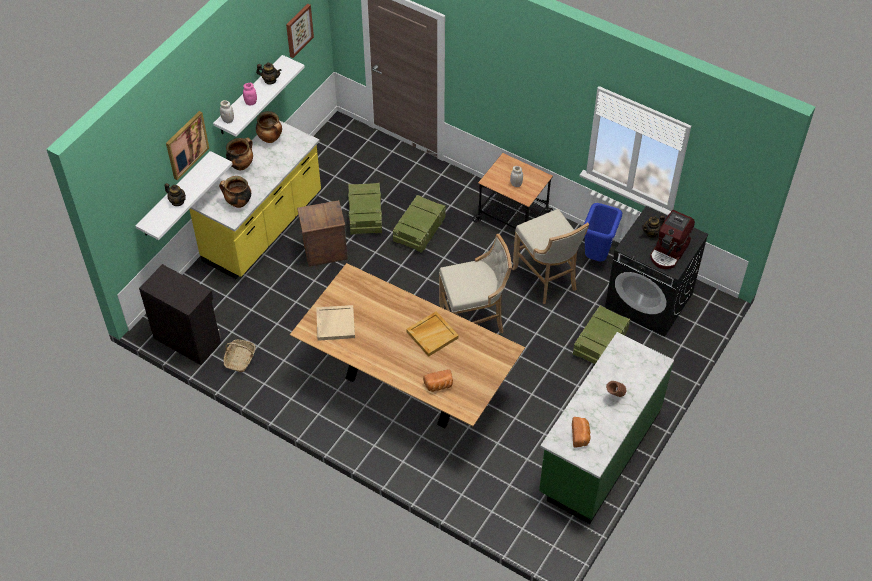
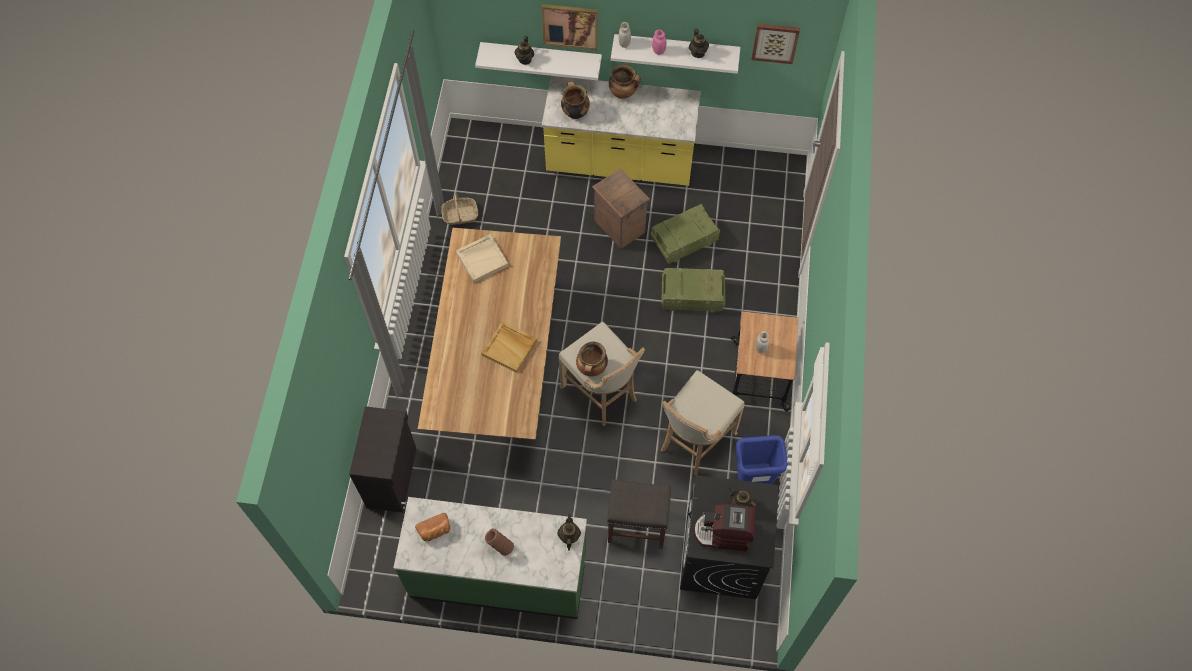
camera: 65 degrees right, 10 degrees up
(187, 339) = (462, 165): black cabinet -> black cabinet (393, 477)
(271, 138) = (671, 101): cooking pot -> cooking pot (592, 369)
(439, 386) = (451, 379): bread -> none
(600, 344) = (636, 526): crate -> grey stool
(627, 348) = (569, 537): none -> teapot

